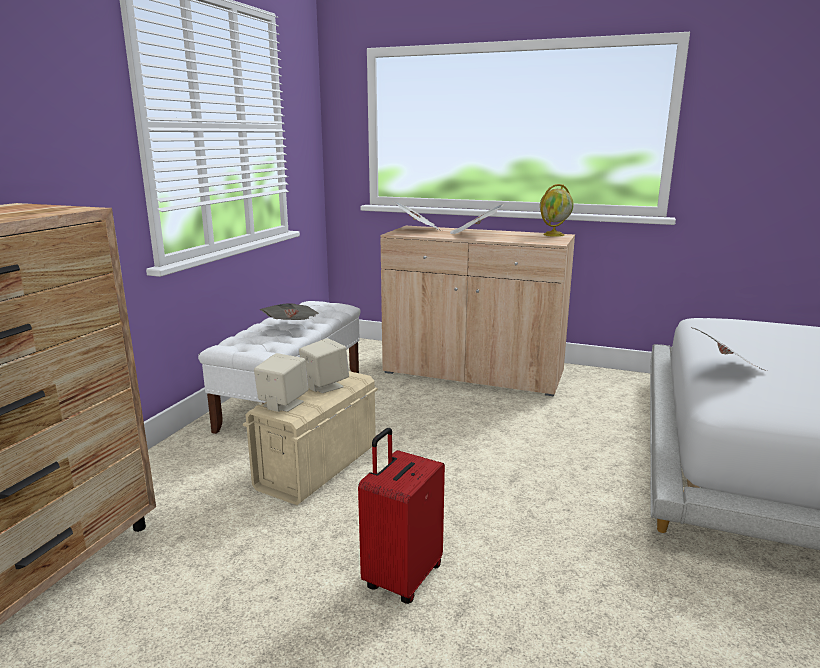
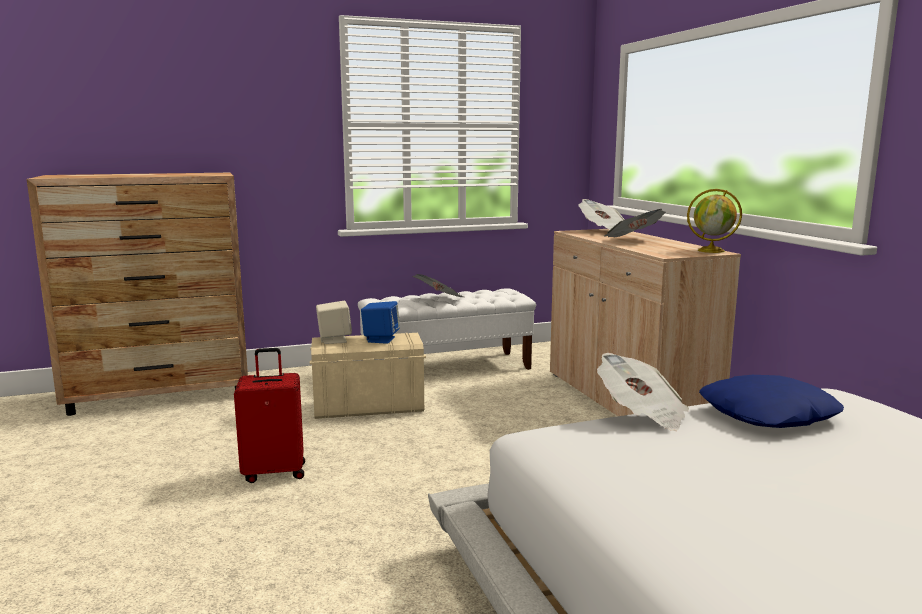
camera: 50 degrees right, 5 degrees down
(324, 386) = (381, 339): beige speaker -> blue speaker
(748, 343) = (768, 414): none -> blue pillow

